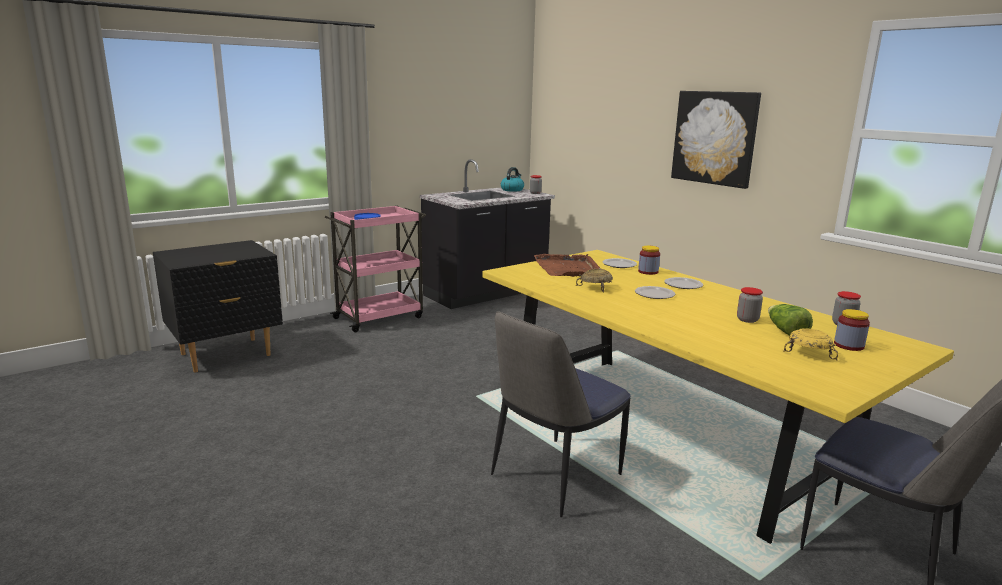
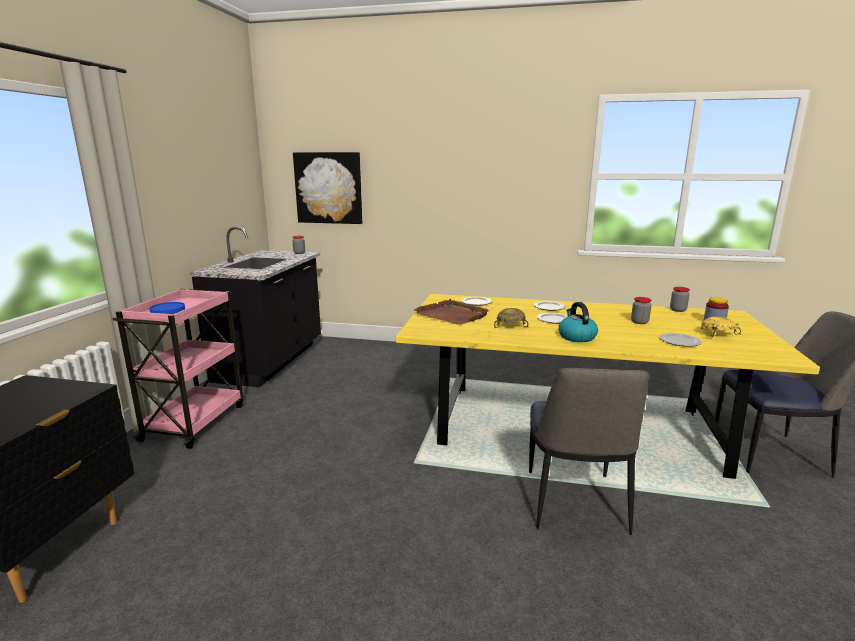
camera: 40 degrees left, 0 degrees up
(512, 190) = (270, 253): kettle -> kettle (576, 337)
(648, 272) = (506, 303): jar -> none
(715, 138) = (477, 187): picture -> picture (328, 188)
(737, 344) = (680, 341): none -> plate
(785, 331) = (672, 324): lettuce -> none

